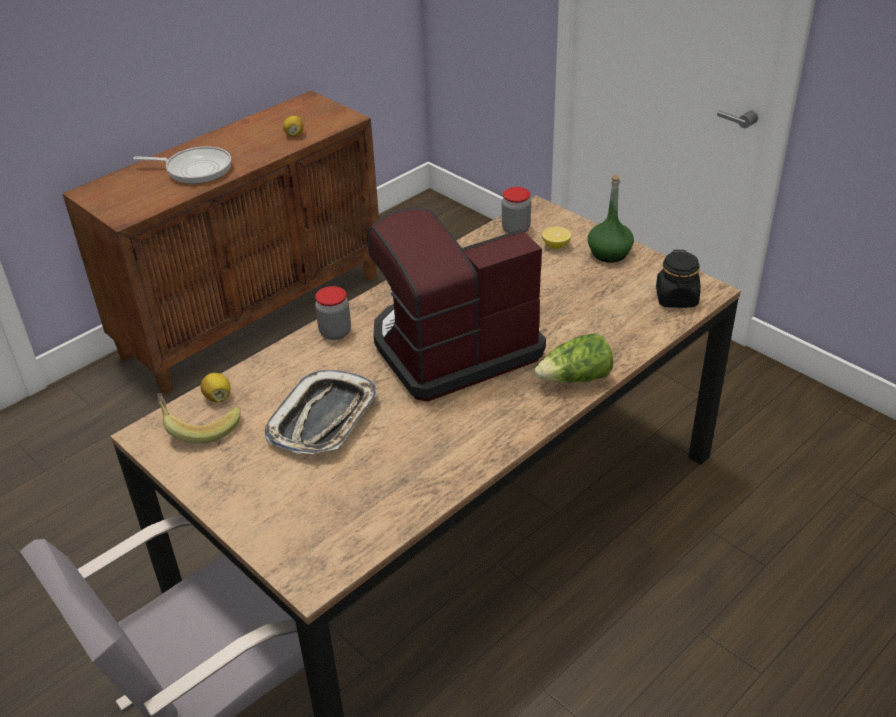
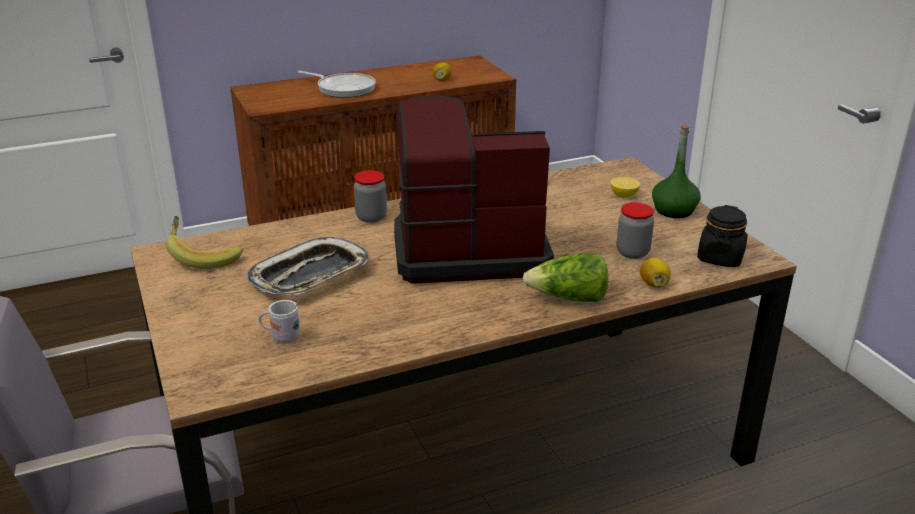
camera: 20 degrees right, 10 degrees down
(218, 397) = (236, 240): lemon -> lemon (654, 284)
(346, 497) = (281, 337): none -> white mug
(516, 229) = (593, 177): jar -> jar (632, 252)

